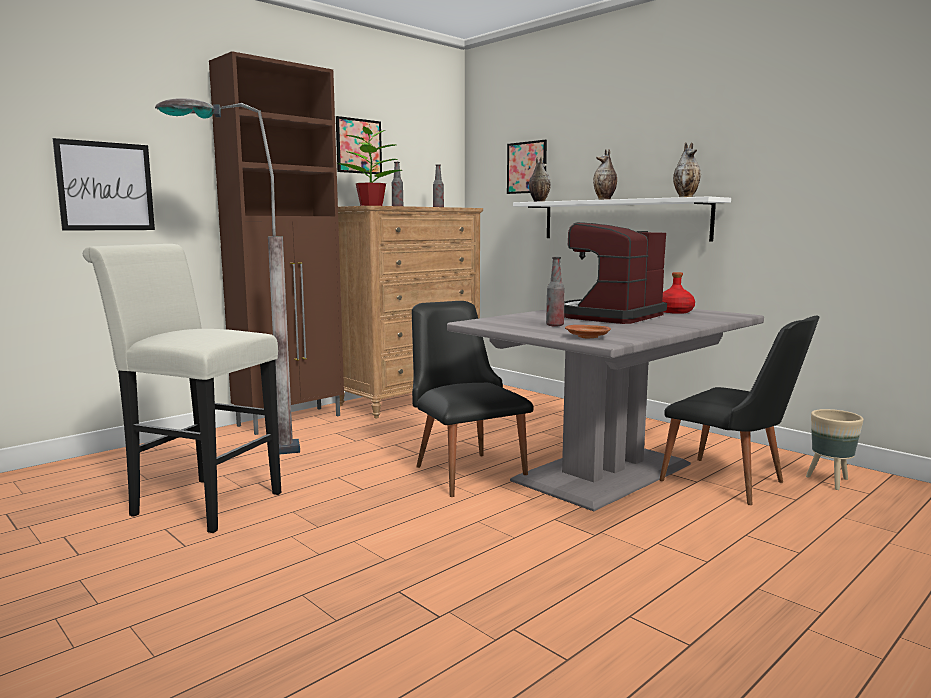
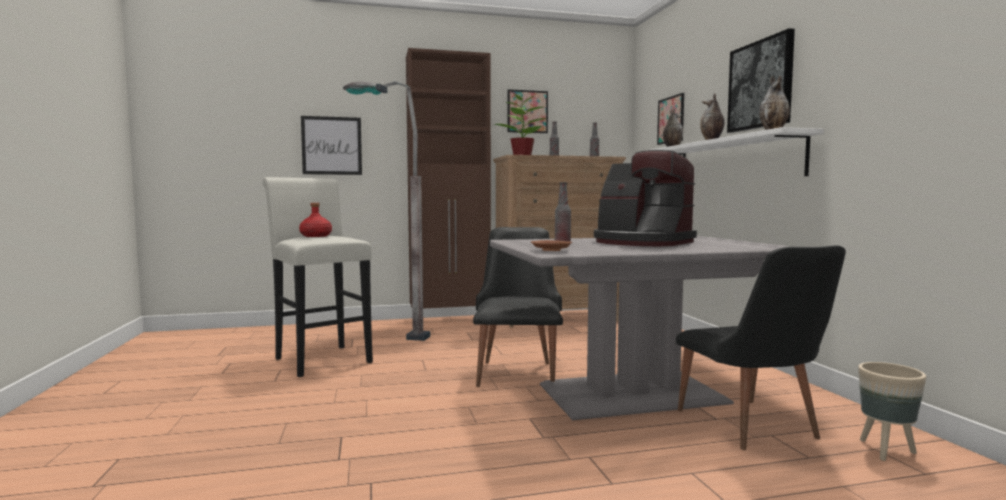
camera: 30 degrees right, 5 degrees down
(610, 316) = (641, 242): coffee machine -> coffee machine turned 120 degrees counterclockwise
(654, 145) = (760, 85): none -> picture
(675, 312) = (725, 243): red bottle -> red bottle (316, 236)

